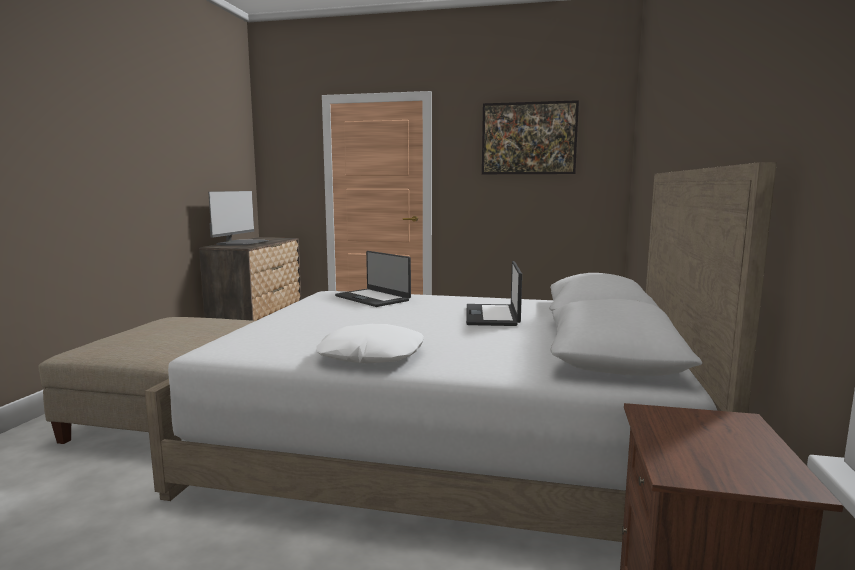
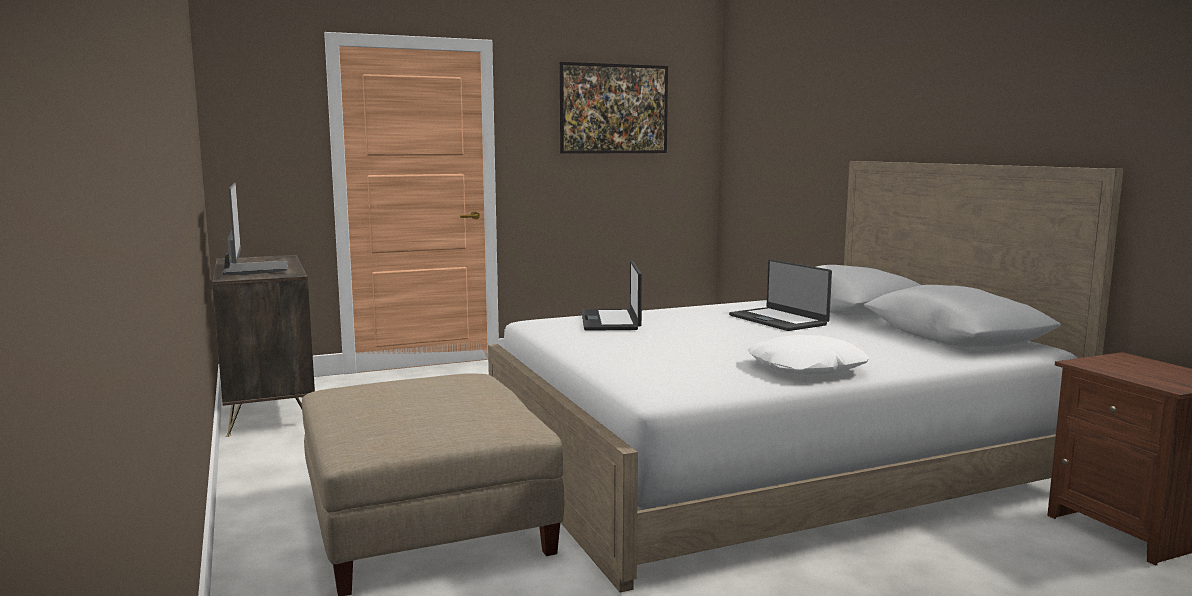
camera: 35 degrees left, 0 degrees up
(373, 298) = (611, 321): laptop -> laptop turned 75 degrees clockwise

